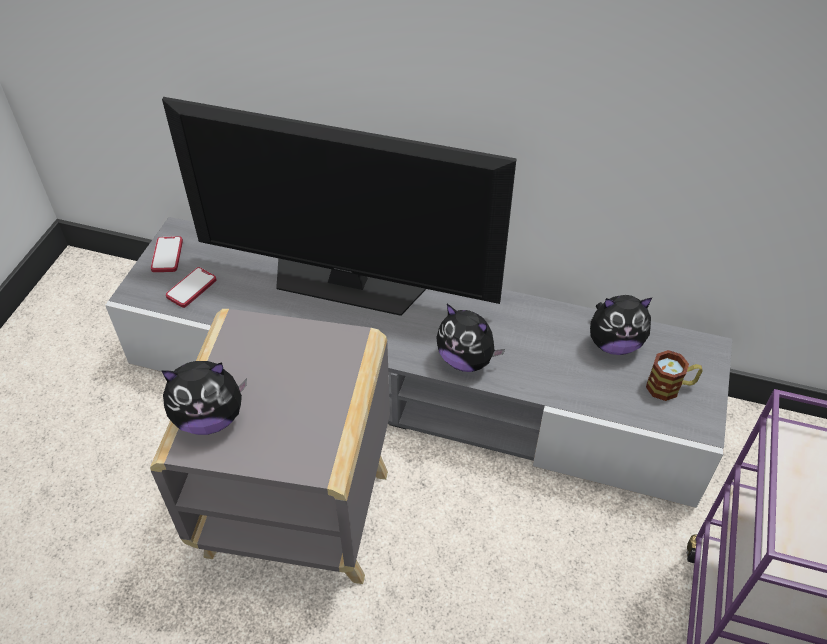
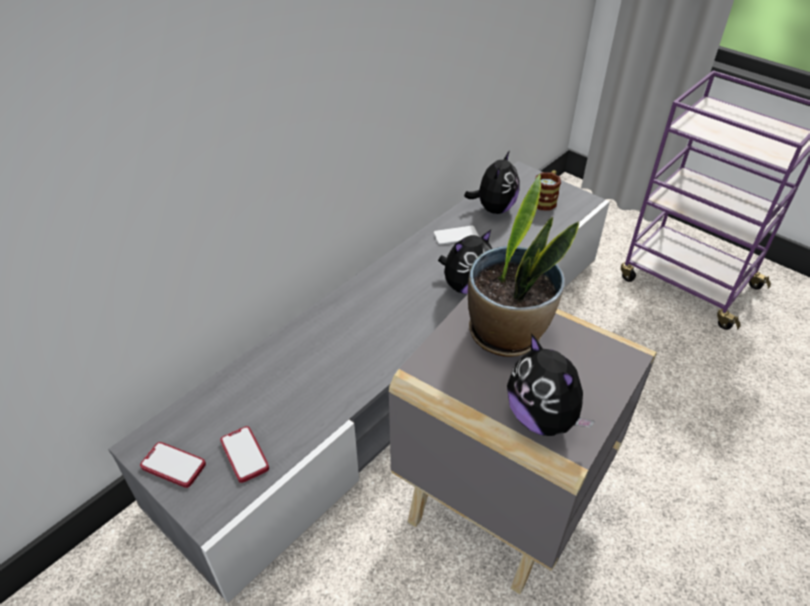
camera: 65 degrees left, 5 degrees down
(210, 418) = (543, 418): plush toy -> plush toy turned 135 degrees clockwise
(304, 366) = (507, 333): none -> potted plant
(347, 282) = (329, 329): television -> none
(541, 326) = (456, 236): none -> phone

